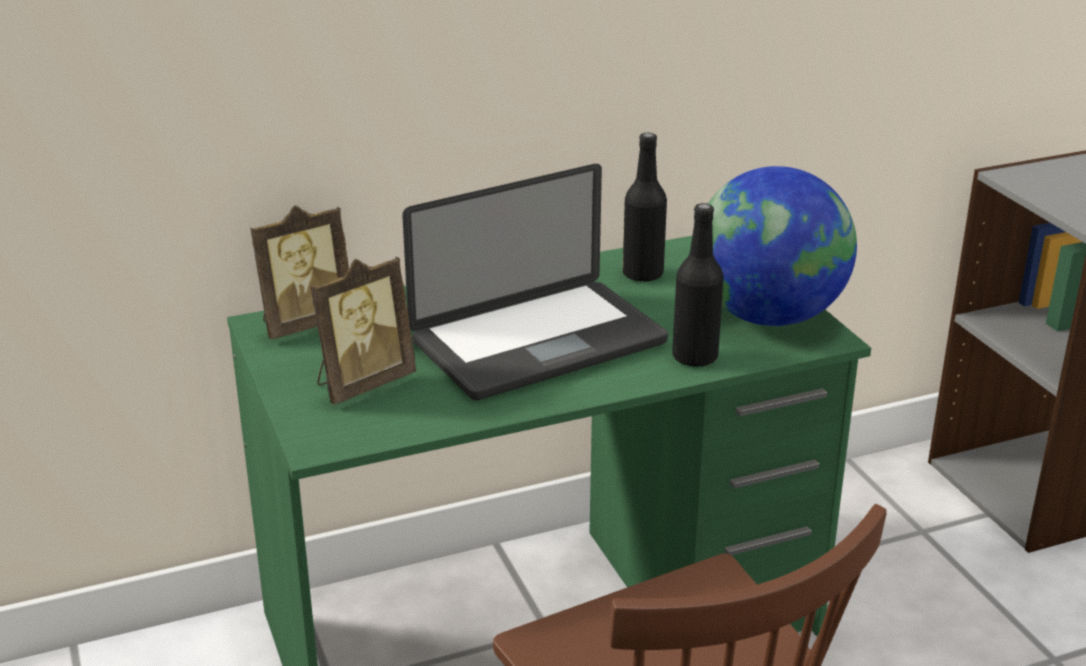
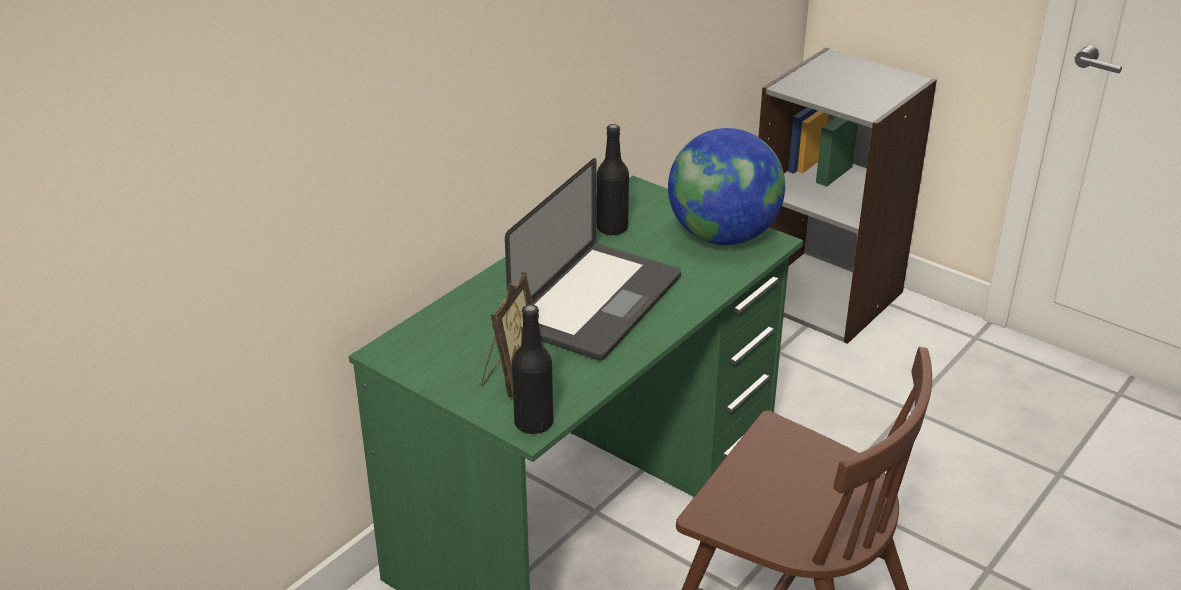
camera: 30 degrees left, 5 degrees up
(304, 323) = (415, 342): picture frame -> none
(695, 357) = (707, 281): black bottle -> black bottle (533, 423)

